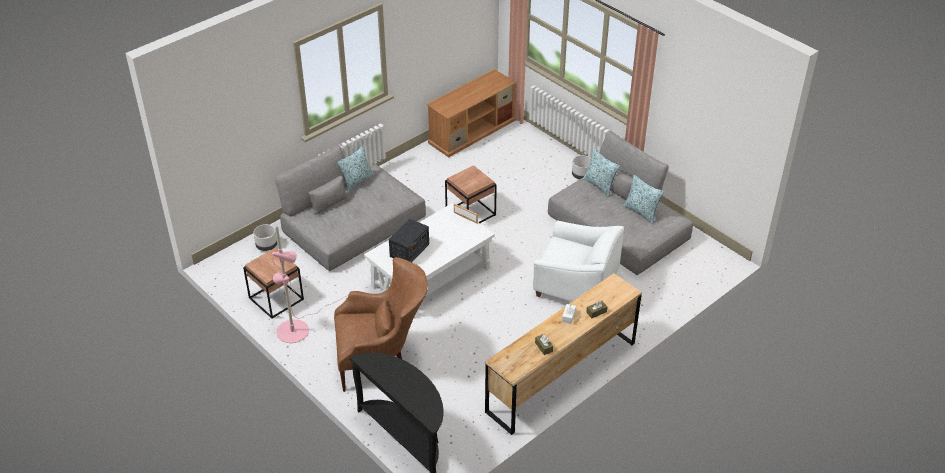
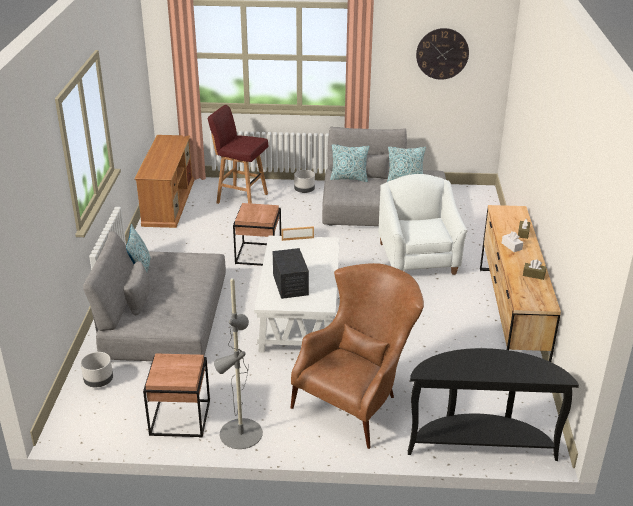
camera: 45 degrees left, 10 degrees down
(298, 327) = (241, 426): pink floor lamp -> grey floor lamp
(526, 156) = (241, 198): none -> red stool
(575, 286) = (418, 258): white armchair -> white armchair turned 75 degrees counterclockwise
(714, 112) = (442, 53): none -> wall clock

